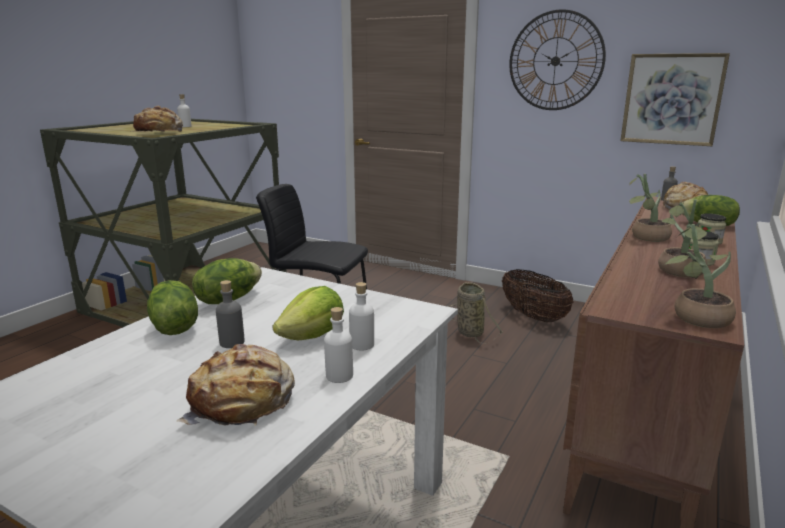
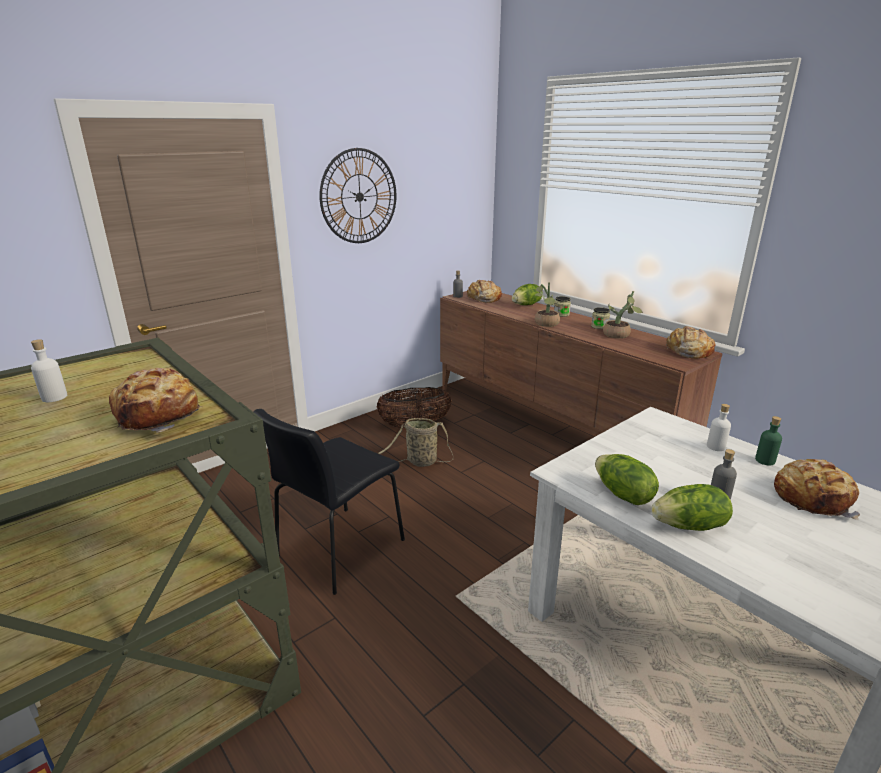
camera: 70 degrees left, 5 degrees up
(313, 336) = (704, 462): lettuce -> none
(339, 376) = (765, 460): white bottle -> green bottle
(672, 99) = (439, 220): picture -> none
(694, 317) = (688, 351): potted plant -> bread

